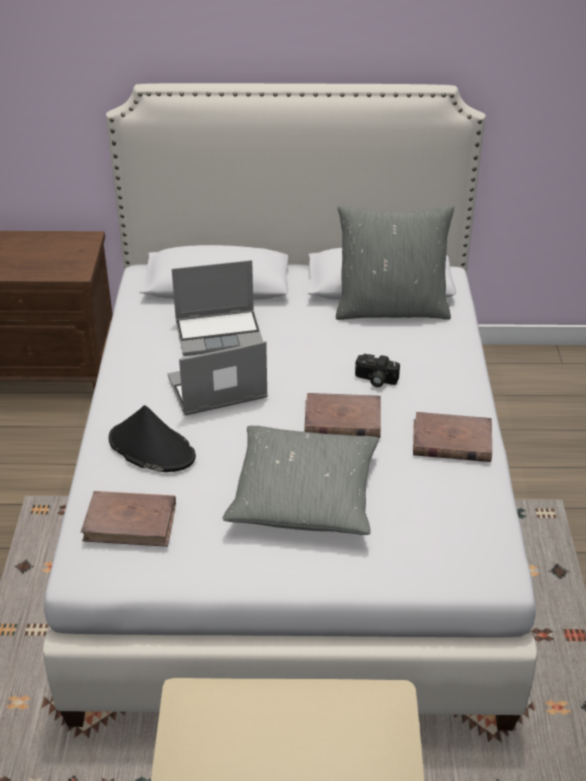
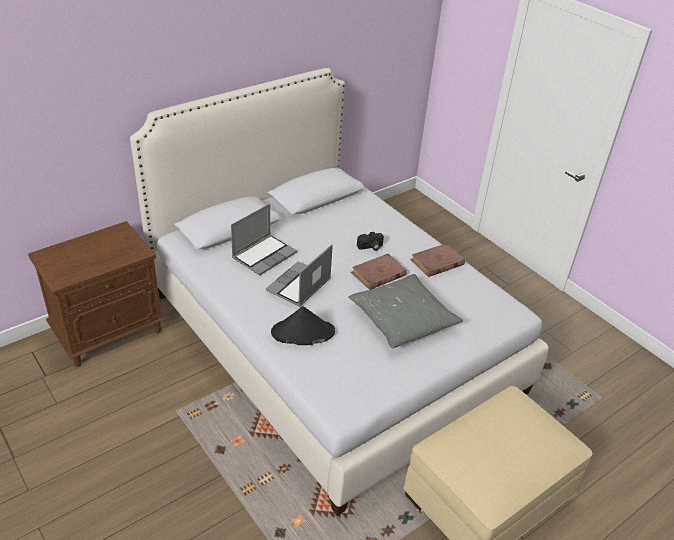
camera: 40 degrees left, 0 degrees up
(130, 522) = (339, 375): brown book -> none
(391, 308) = (337, 207): grey pillow -> none

